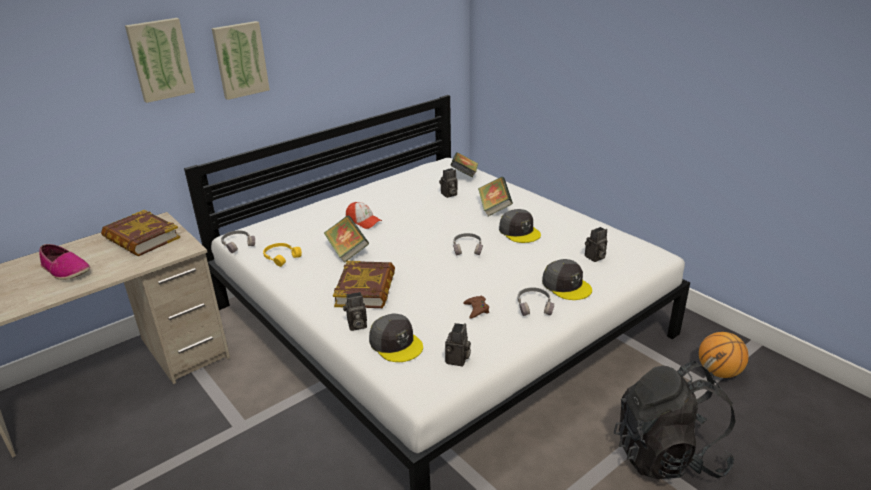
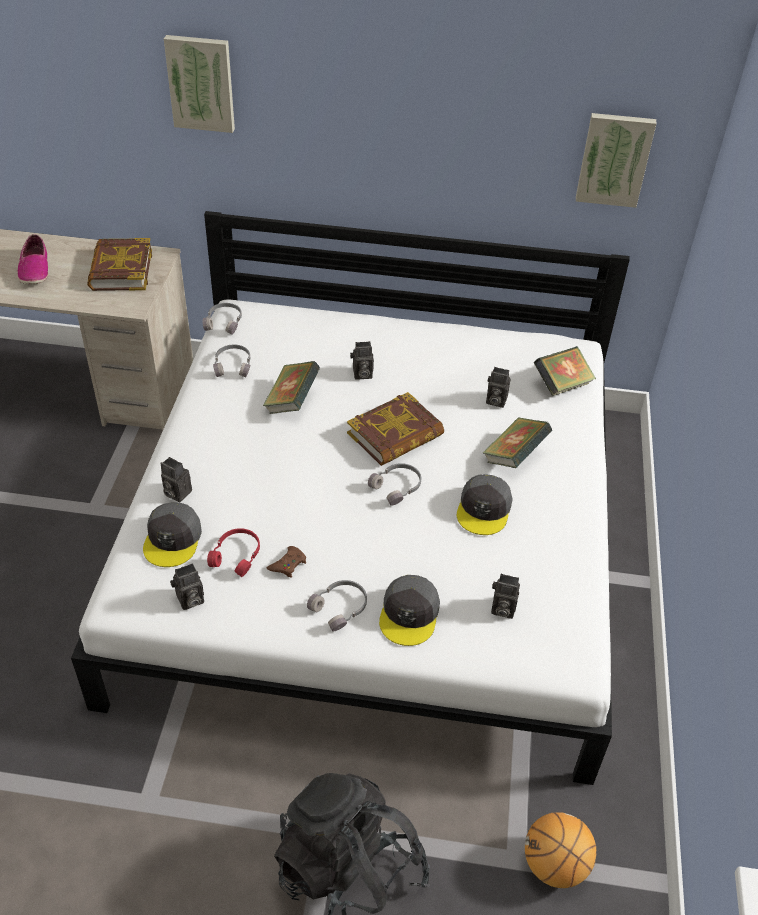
camera: 45 degrees right, 15 degrees up
(240, 59) = (302, 110): picture -> picture (614, 159)
(281, 257) = (233, 365): yellow headphones -> grey headphones
(363, 221) = (361, 374): cap -> camera
(366, 289) = (239, 460): book -> book (395, 435)
(445, 324) = (237, 555): none -> red headphones

